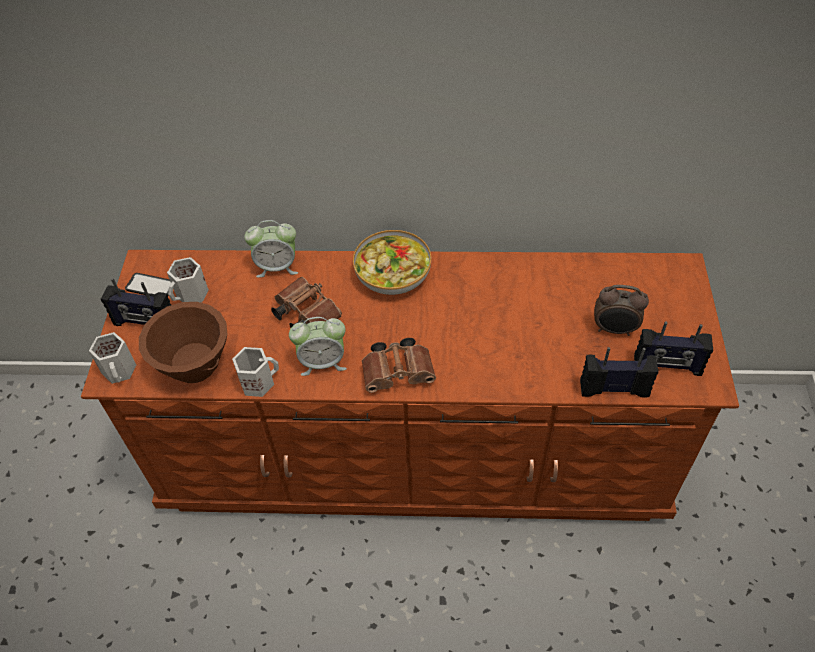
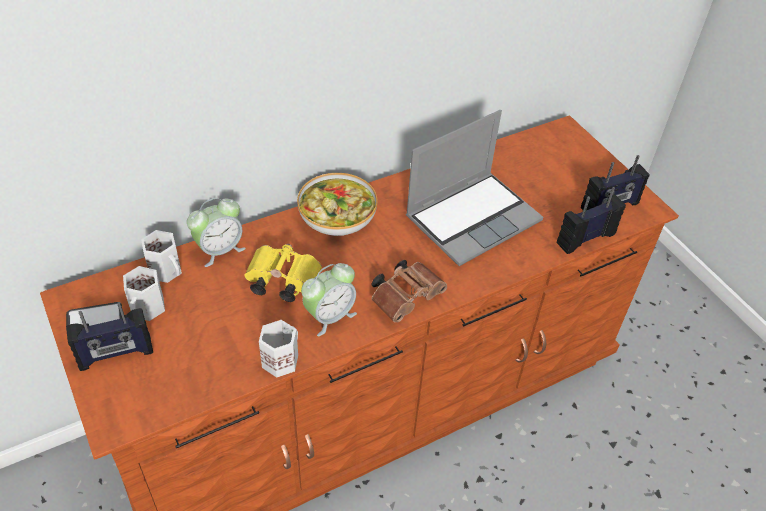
camera: 35 degrees left, 5 degrees down
(120, 370) = (122, 411): white mug -> white mug (167, 270)
(194, 366) = (203, 373): brown bowl -> none
(305, 314) = (280, 281): brown binoculars -> yellow binoculars
(516, 323) = (473, 218): none -> laptop
(614, 329) = (551, 194): alarm clock -> none

